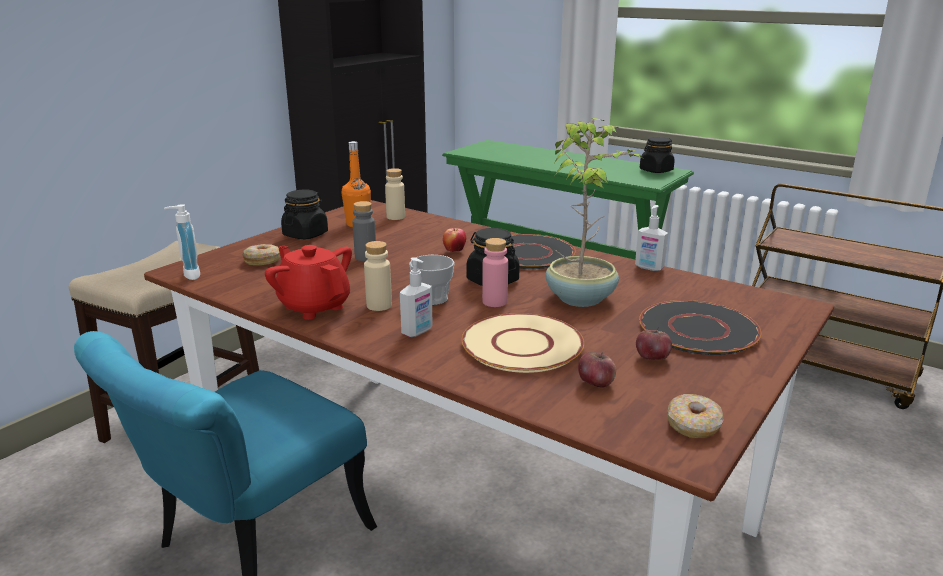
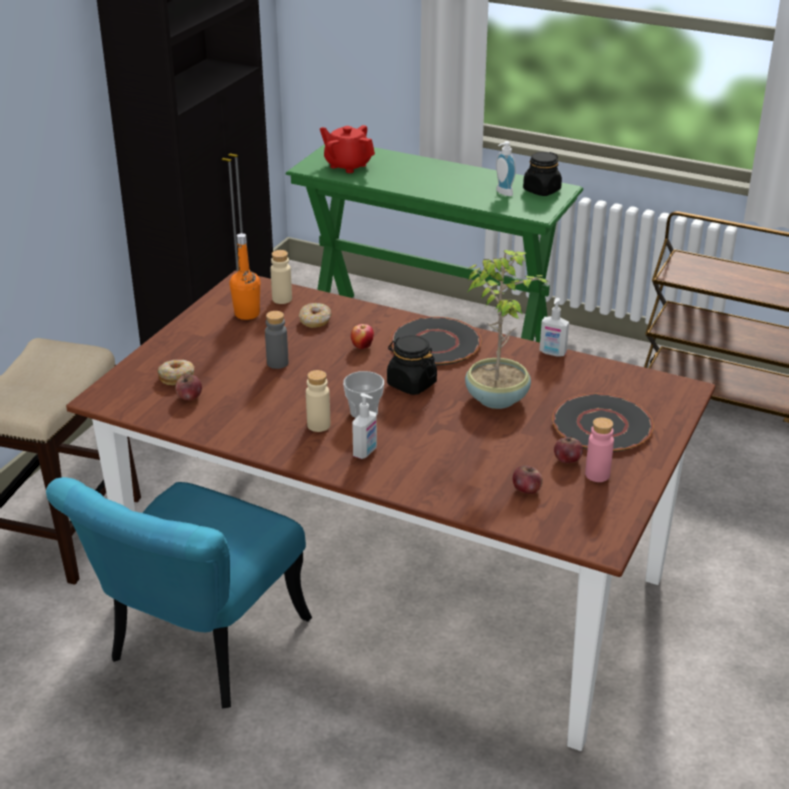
camera: 10 degrees left, 10 degrees up
(188, 275) = (114, 405): soap dispenser -> soap dispenser (502, 193)
(263, 275) = (189, 397): none -> apple
(305, 234) = (199, 335): black jar -> none
(314, 306) = (259, 432): red teapot -> red teapot (347, 165)
(494, 302) = (421, 410): pink bottle -> pink bottle (597, 475)
(522, 345) = (459, 457): beige plate -> none
(693, 425) = (604, 520): donut -> donut (315, 321)

